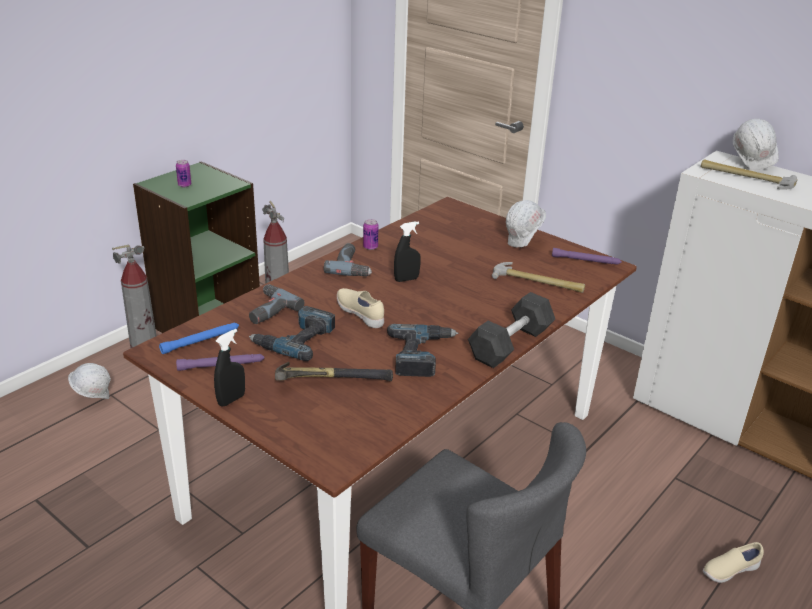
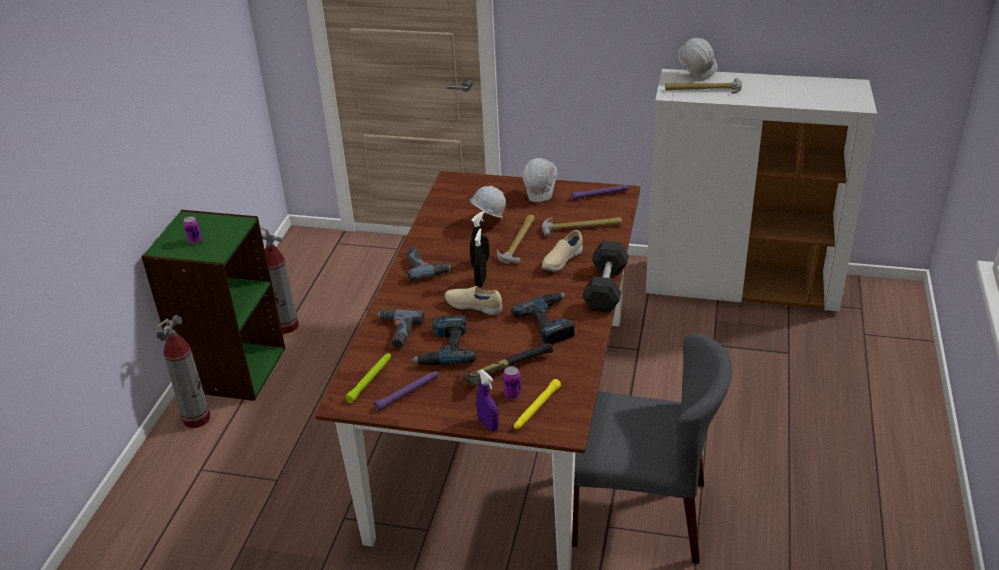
camera: 25 degrees left, 5 degrees up
(93, 398) = (187, 479): white hard hat -> white hard hat (487, 222)
(201, 341) = (370, 379): blue flashlight -> green flashlight
(231, 400) = (445, 416): black spray bottle -> black spray bottle (481, 282)
(262, 425) = (488, 425): none -> purple spray bottle
(325, 430) = (536, 408): none -> yellow flashlight
(370, 247) = (423, 243): can -> can (512, 394)
(462, 274) = (519, 241): none -> hammer
(729, 571) = (790, 398): beige shoe -> beige shoe (561, 261)

